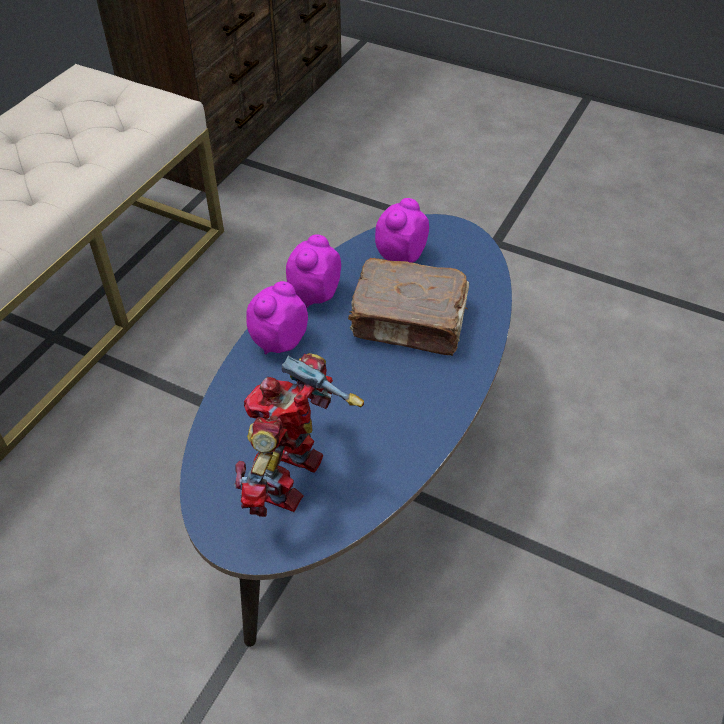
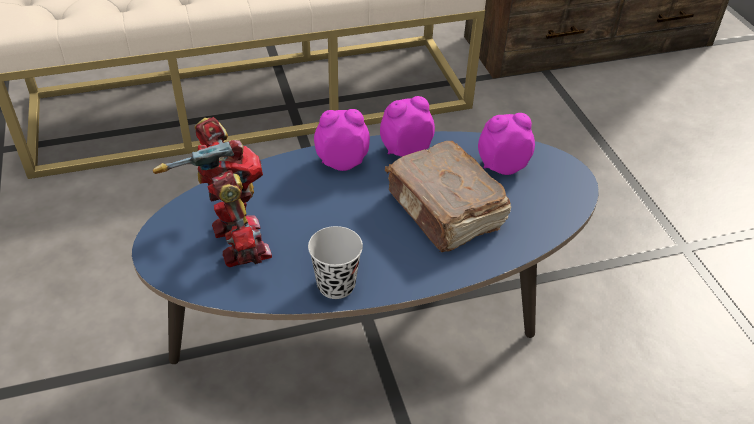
camera: 45 degrees right, 5 degrees down
(293, 478) = (235, 244): toy robot -> toy robot turned 90 degrees clockwise
(415, 443) = (336, 285): none -> black cup

